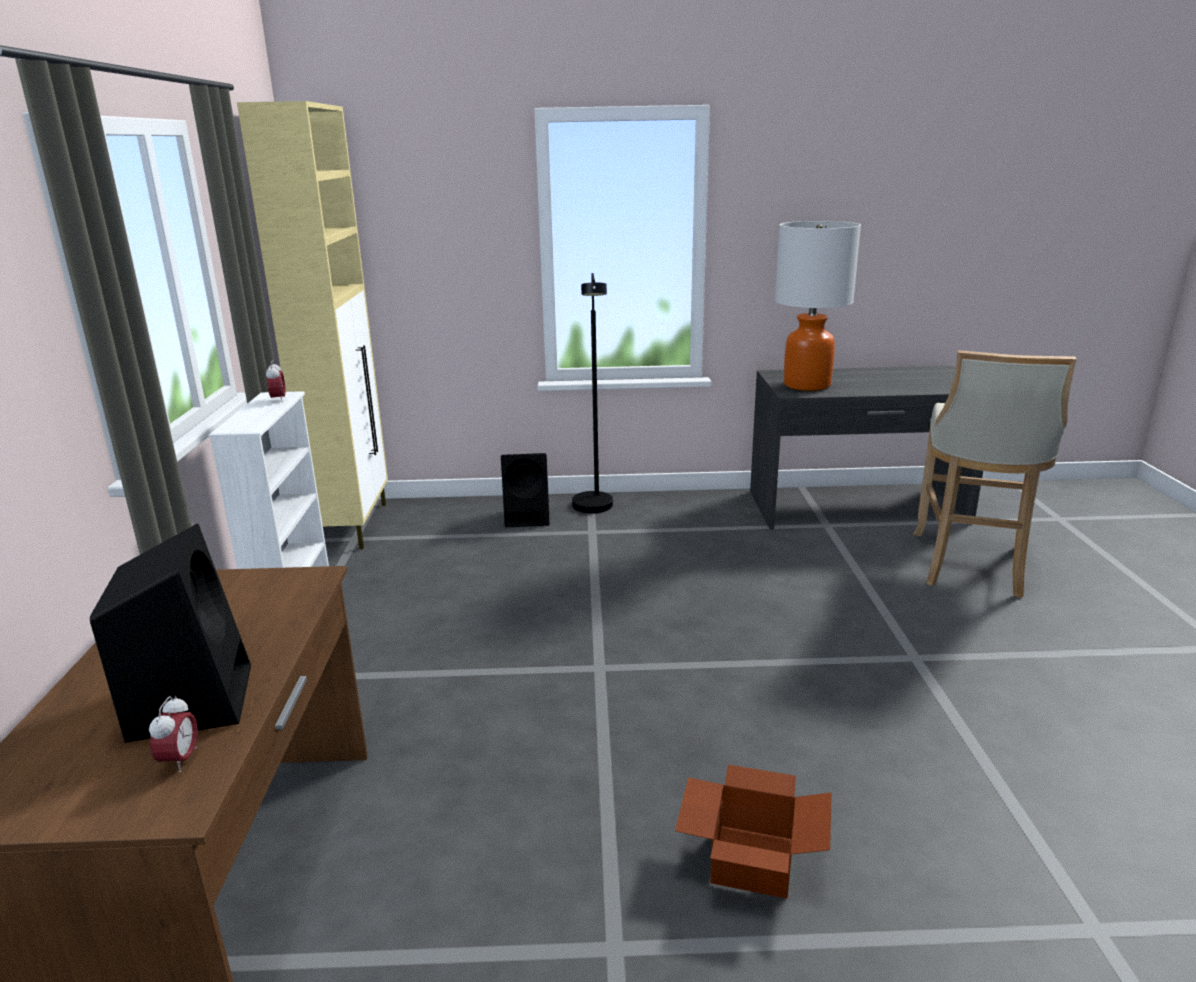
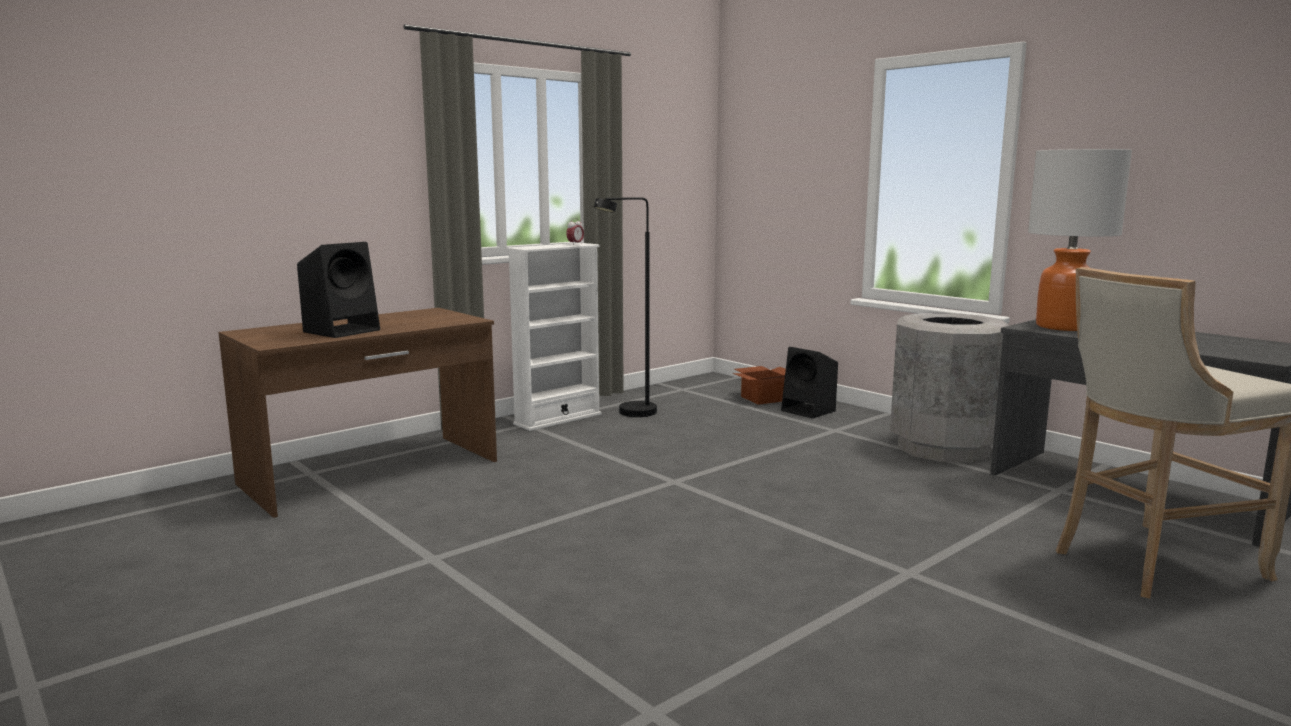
camera: 50 degrees right, 10 degrees down
(180, 760) = (300, 338): alarm clock -> none
(353, 525) = (696, 384): beige cabinet -> none
(594, 510) = (867, 421): black floor lamp -> black floor lamp (630, 414)
(695, 515) = (943, 448): none -> grey trash can
(749, 859) = (553, 573): cardboard box -> cardboard box (763, 398)

